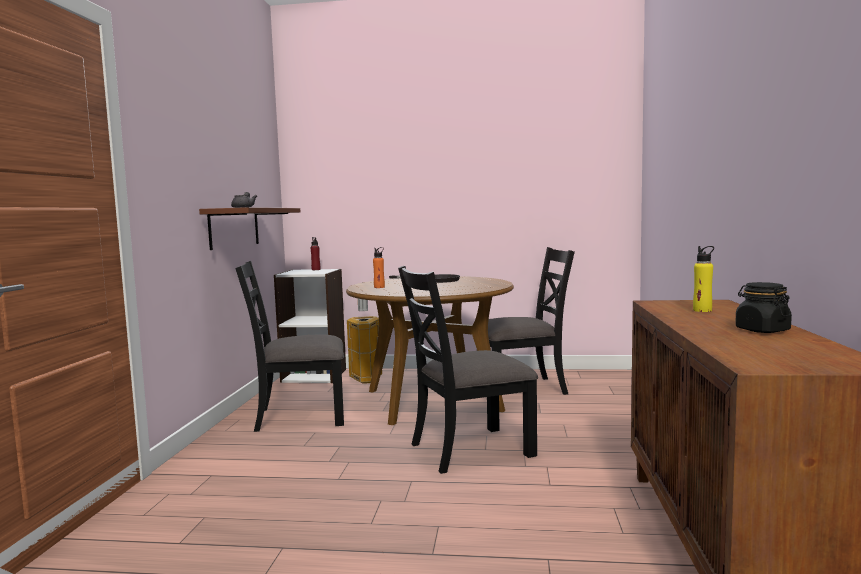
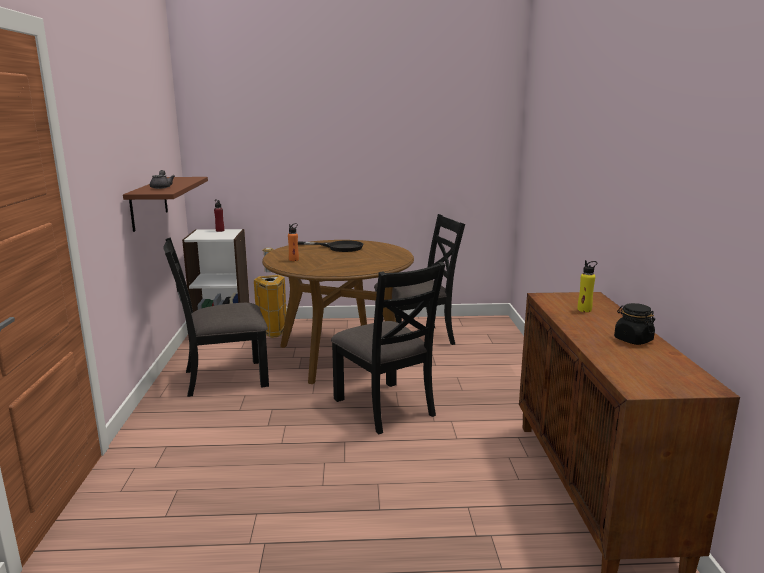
camera: 10 degrees left, 10 degrees up
(470, 449) = (385, 407): black chair -> black chair turned 90 degrees counterclockwise

